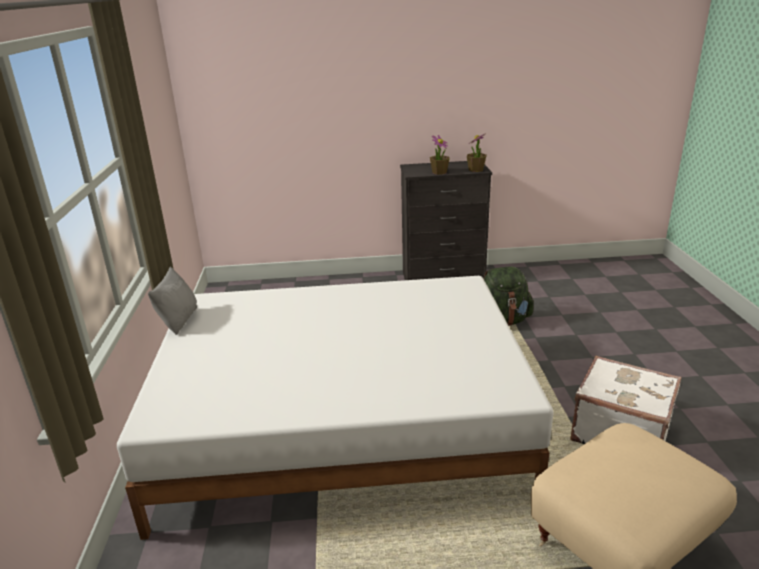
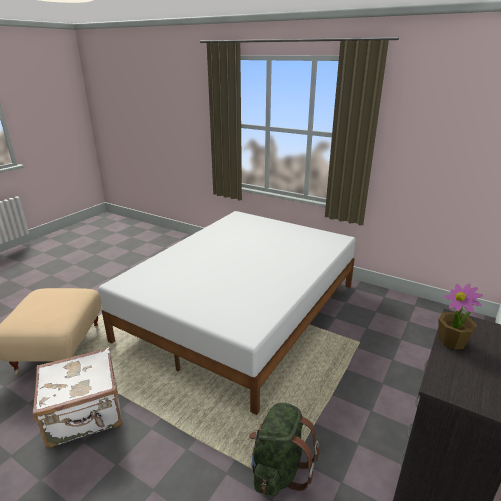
camera: 125 degrees right, 0 degrees up
(179, 321) = (319, 230): grey pillow -> none
(476, 170) = (446, 382): potted plant -> none

